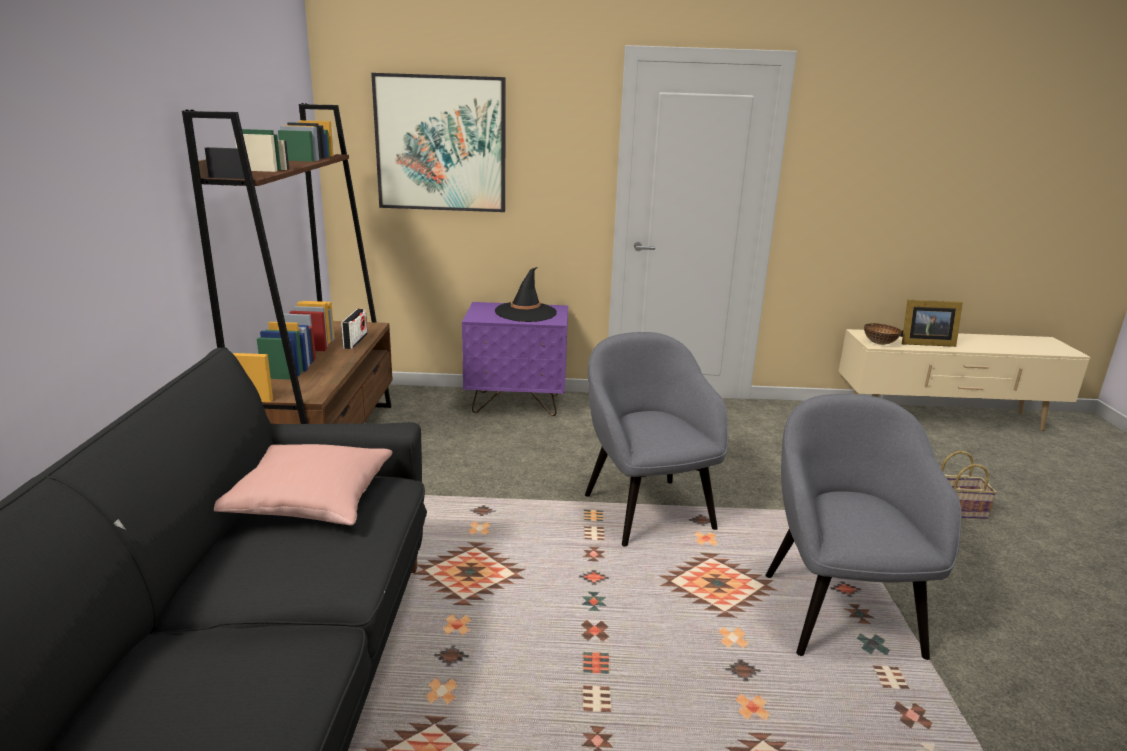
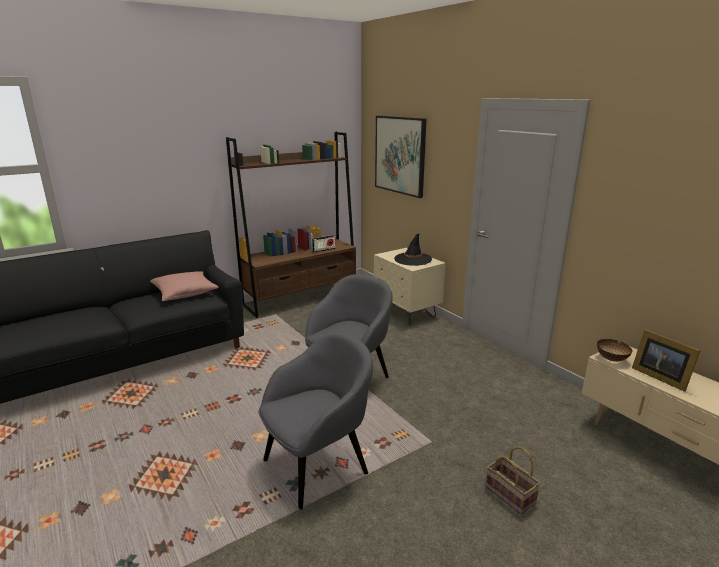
camera: 55 degrees right, 0 degrees up
(517, 403) = (407, 312): purple nightstand -> beige nightstand

